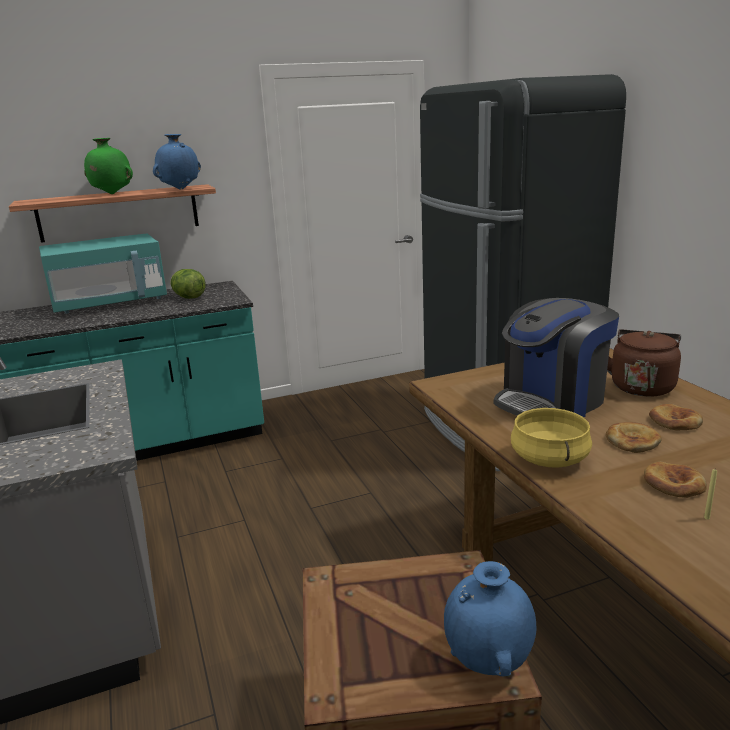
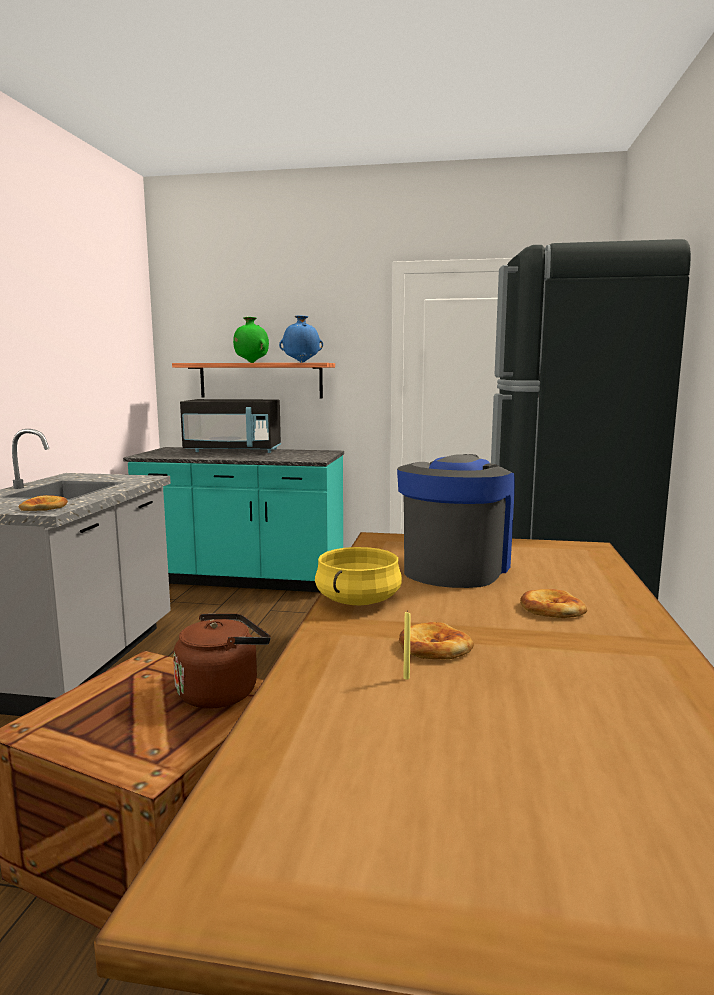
camera: 30 degrees right, 10 degrees down
(110, 303) = (233, 451): turquoise microwave -> black microwave
(189, 297) = (289, 454): lettuce -> none
(488, 662) = (157, 758): blue vase -> none
(552, 401) = (455, 568): coffee machine -> coffee machine turned 120 degrees clockwise
(632, 441) = (468, 610): bread -> bread (45, 507)
(641, 386) = (579, 578): brown kettle -> brown kettle (222, 692)

